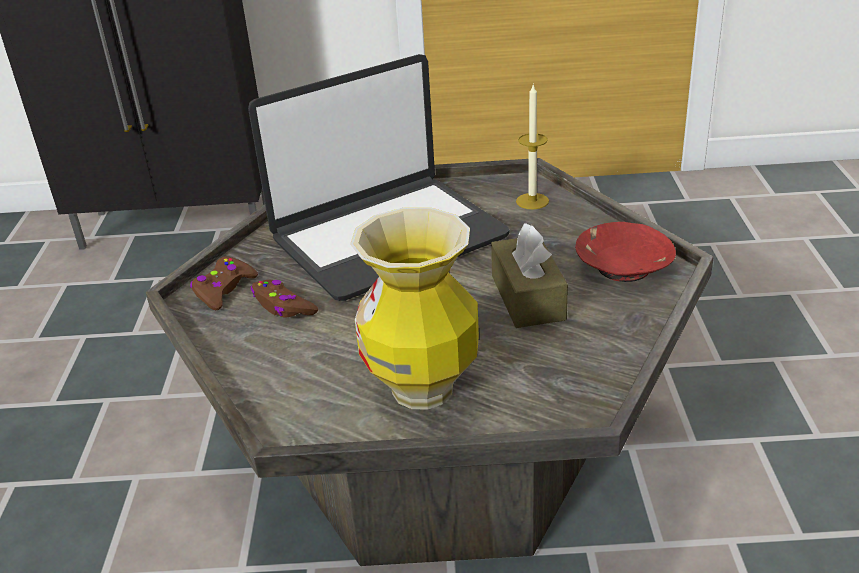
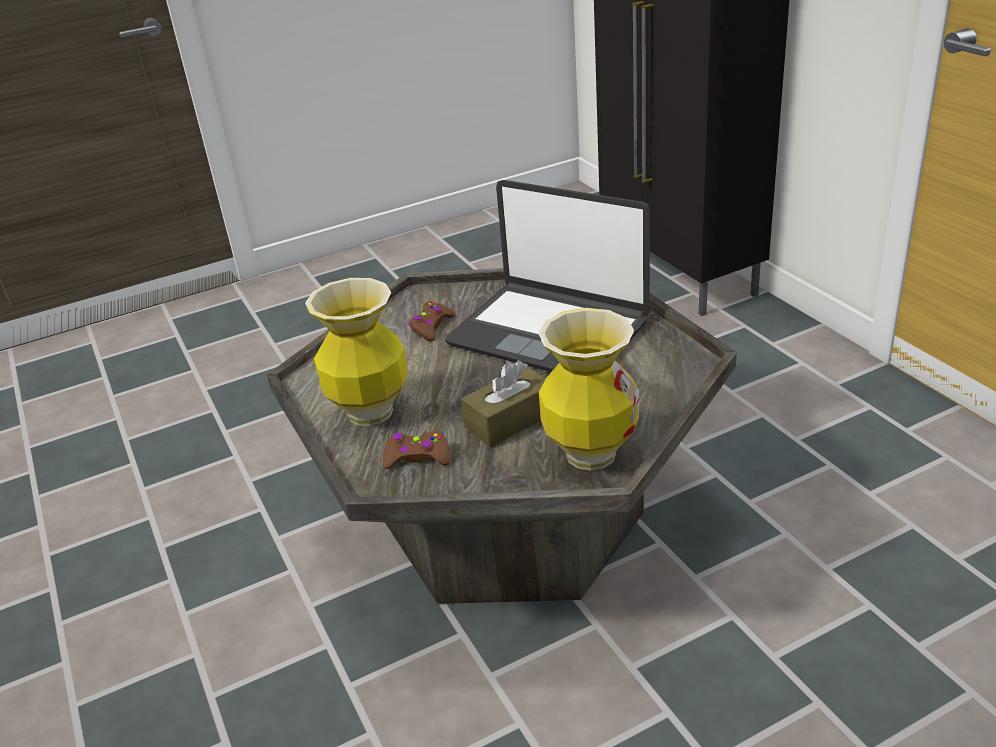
camera: 65 degrees right, 0 degrees up
(224, 290) = (436, 299): brown game controller -> brown game controller (417, 457)
(532, 201) = (667, 376): candle -> none
(622, 268) = (590, 454): red bowl -> vase

